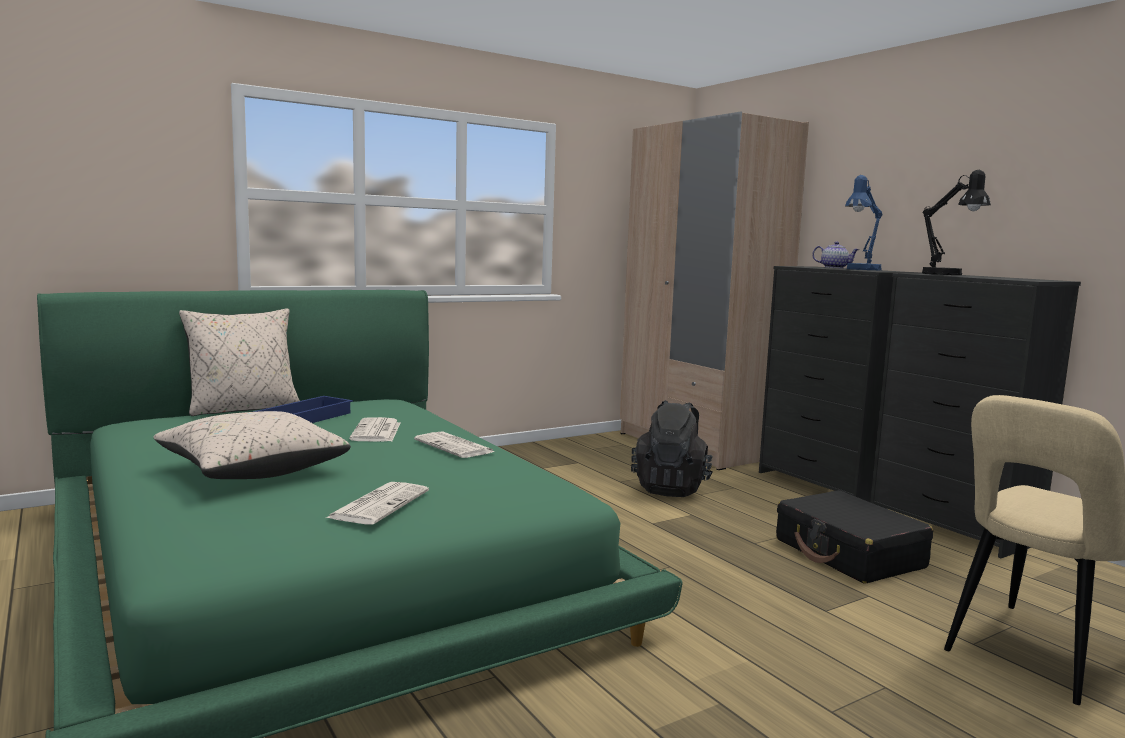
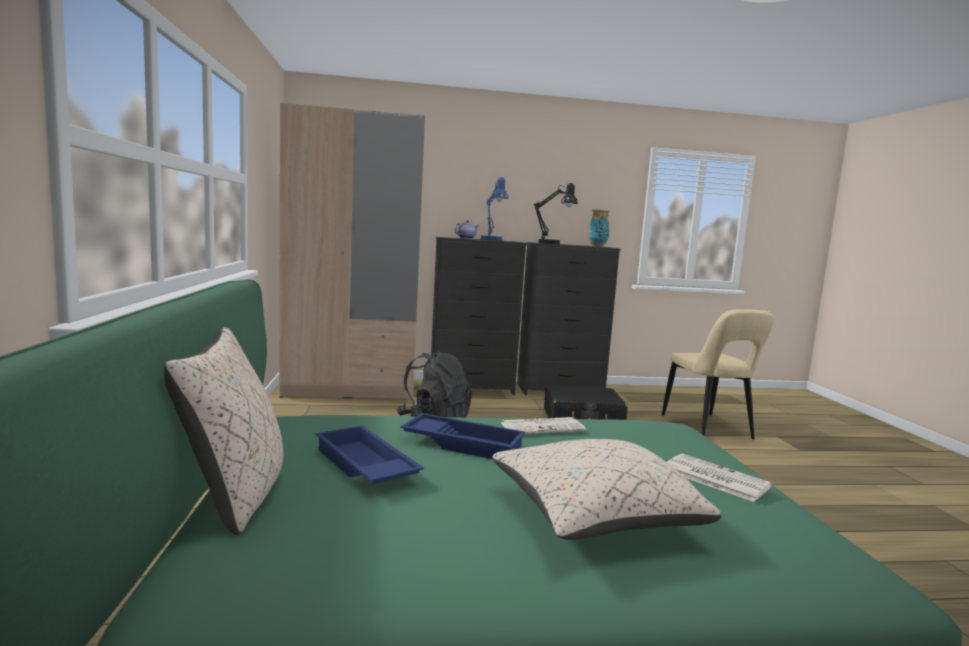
camera: 65 degrees left, 0 degrees up
(376, 431) = (464, 443): newspaper -> blue tray
(1023, 279) = (597, 246): none -> vase

